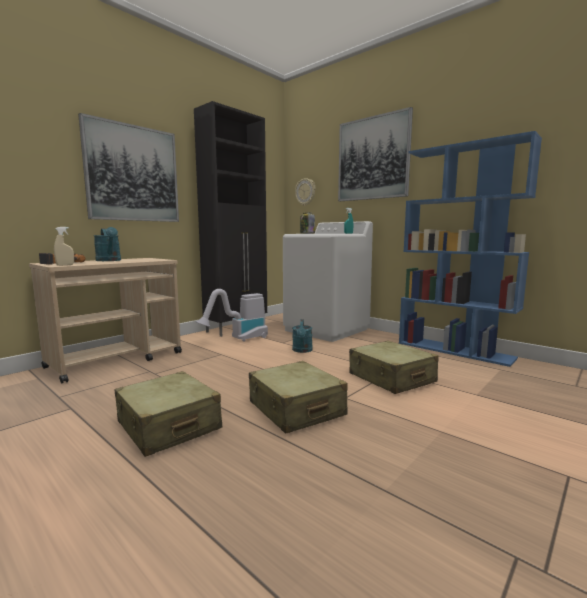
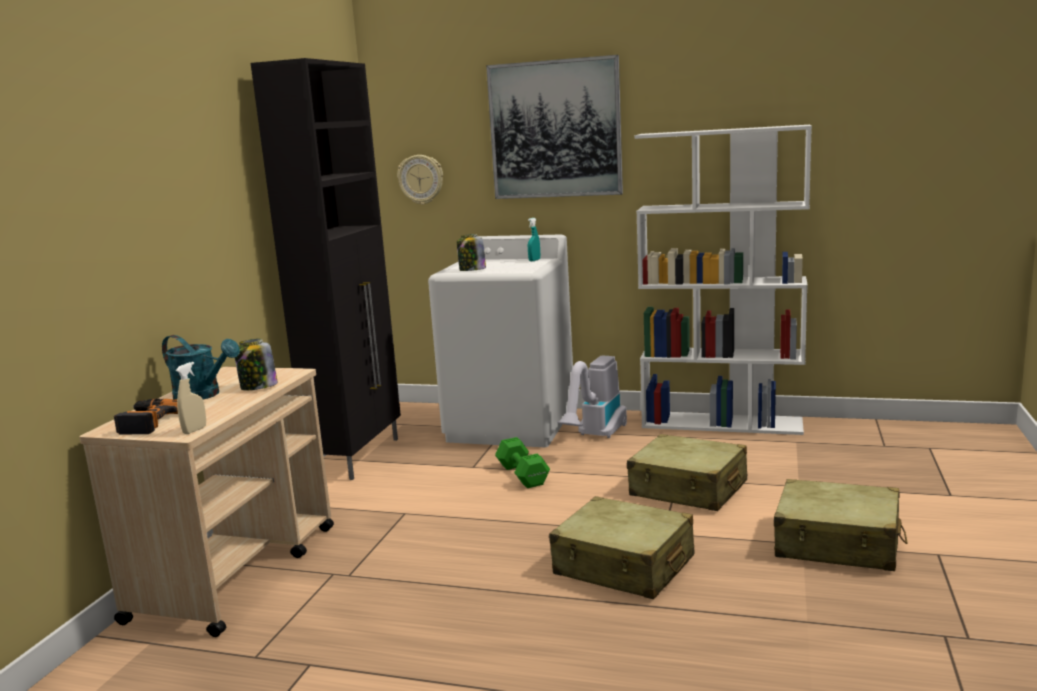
camera: 25 degrees left, 5 degrees up
(133, 173) = (183, 214): picture -> none
(136, 261) = (258, 387): none -> jar
(168, 426) = (495, 638): beige suitcase -> beige suitcase (837, 544)
(238, 339) = (393, 478): vacuum cleaner -> vacuum cleaner (595, 437)
(302, 350) = (522, 474): turquoise watering can -> green dumbbell
(455, 350) = (722, 423): blue bookcase -> white bookcase

